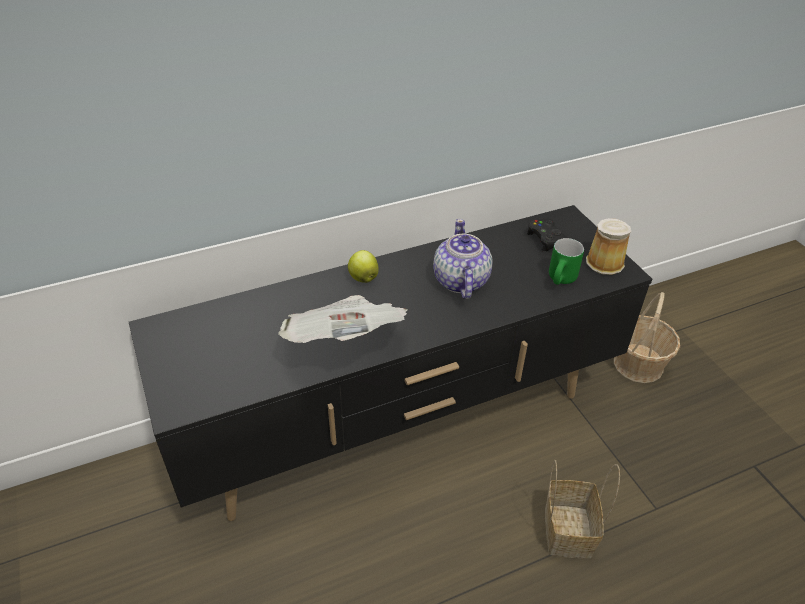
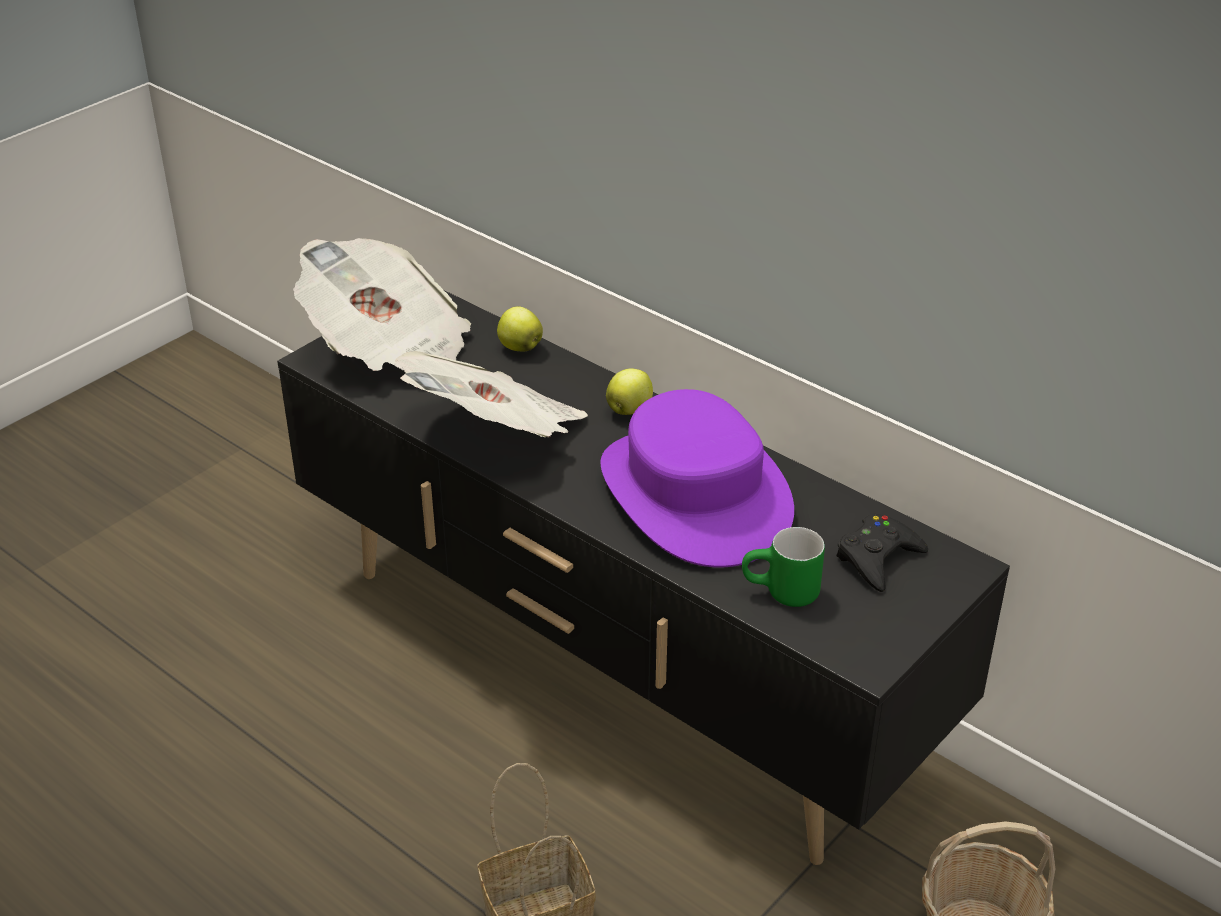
camera: 65 degrees right, 5 degrees down
(202, 365) = (389, 350): none -> newspaper
(257, 301) = (519, 347): none -> apple
(460, 281) = (693, 494): teapot -> purple hat
(606, 262) = (875, 634): mug -> none

